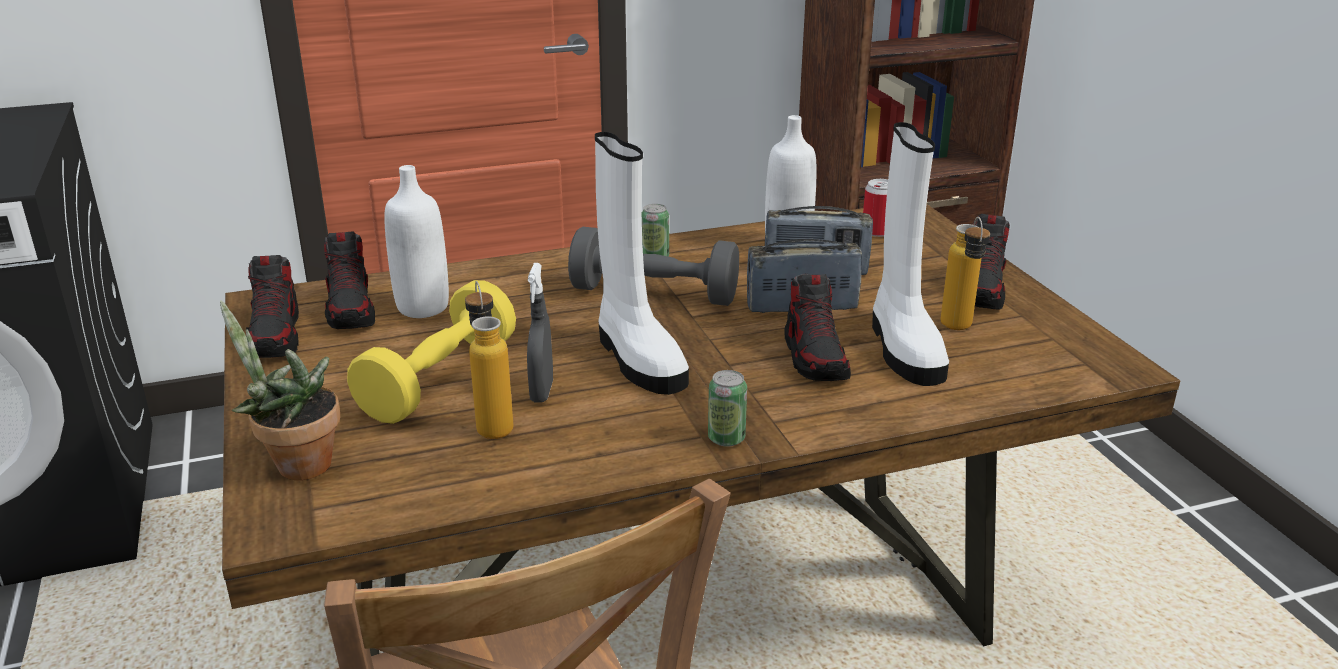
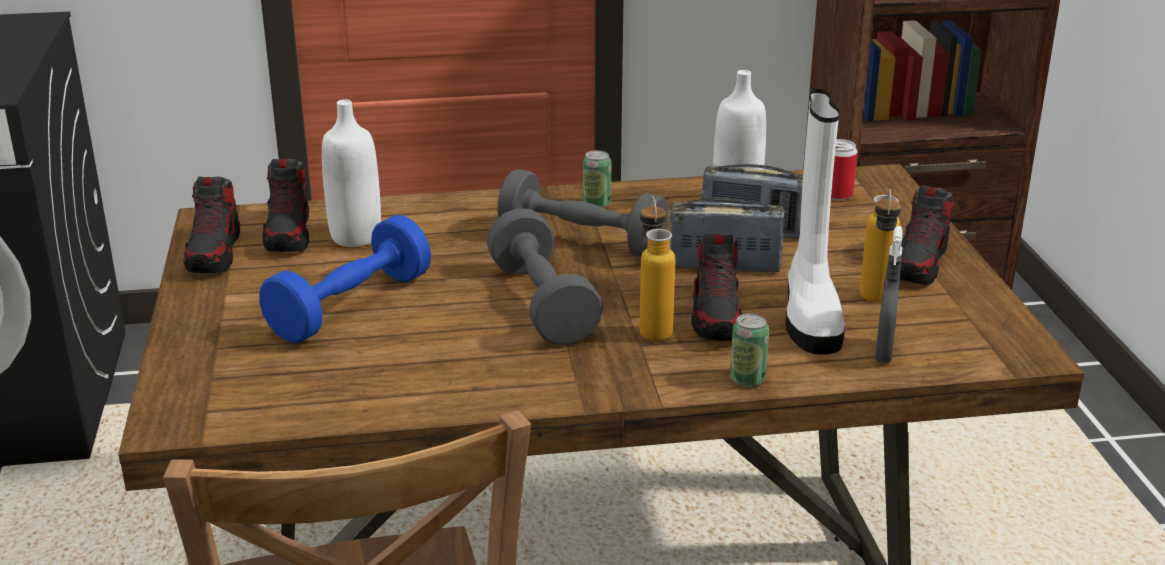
camera: 10 degrees right, 0 degrees up
(296, 465) = (202, 372): potted plant -> none
(439, 379) = (350, 306): yellow dumbbell -> blue dumbbell
(492, 422) = (386, 350): bottle -> bottle (653, 327)
(542, 392) = (441, 327): grey spray bottle -> grey spray bottle (883, 352)
(637, 359) = (542, 303): white boot -> grey dumbbell
(726, 438) = (599, 386): can -> can (747, 379)

